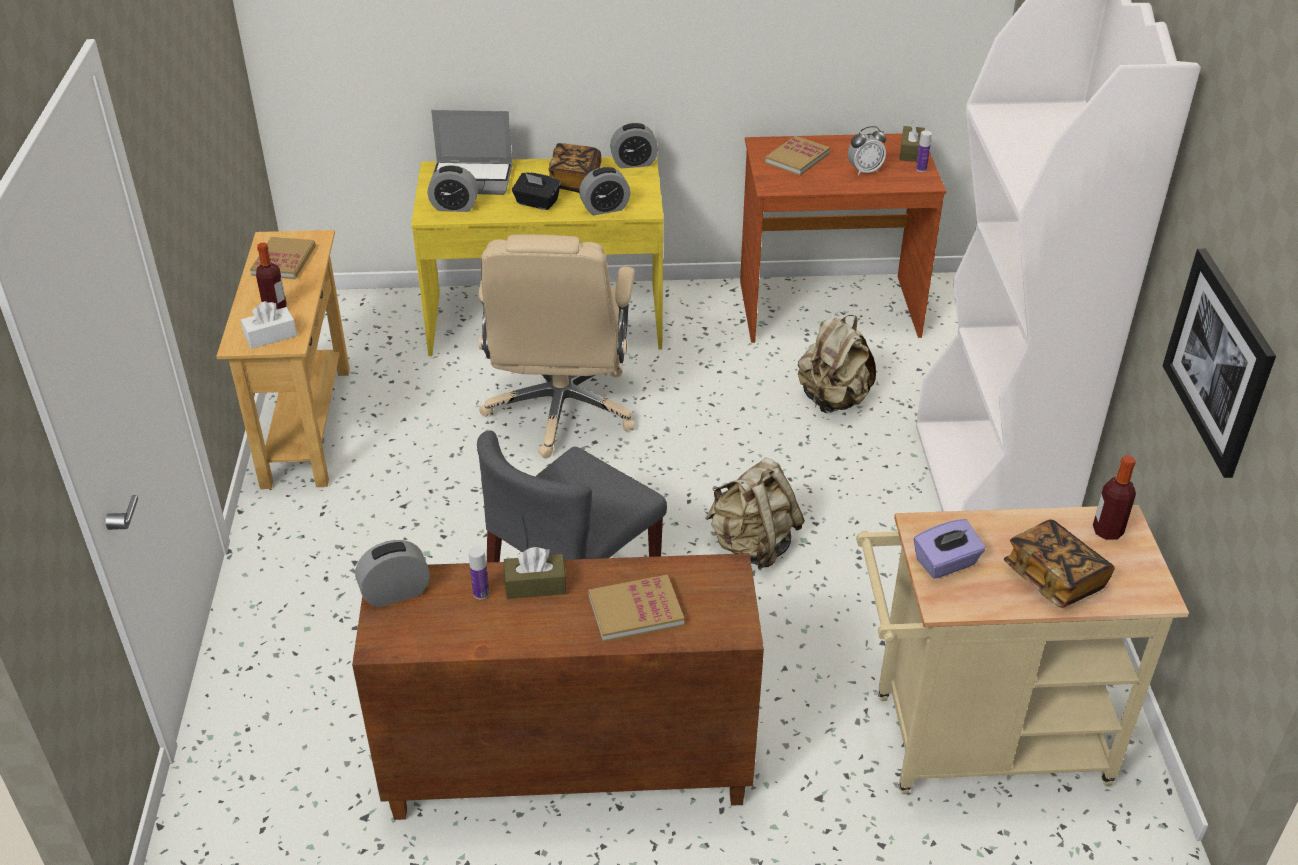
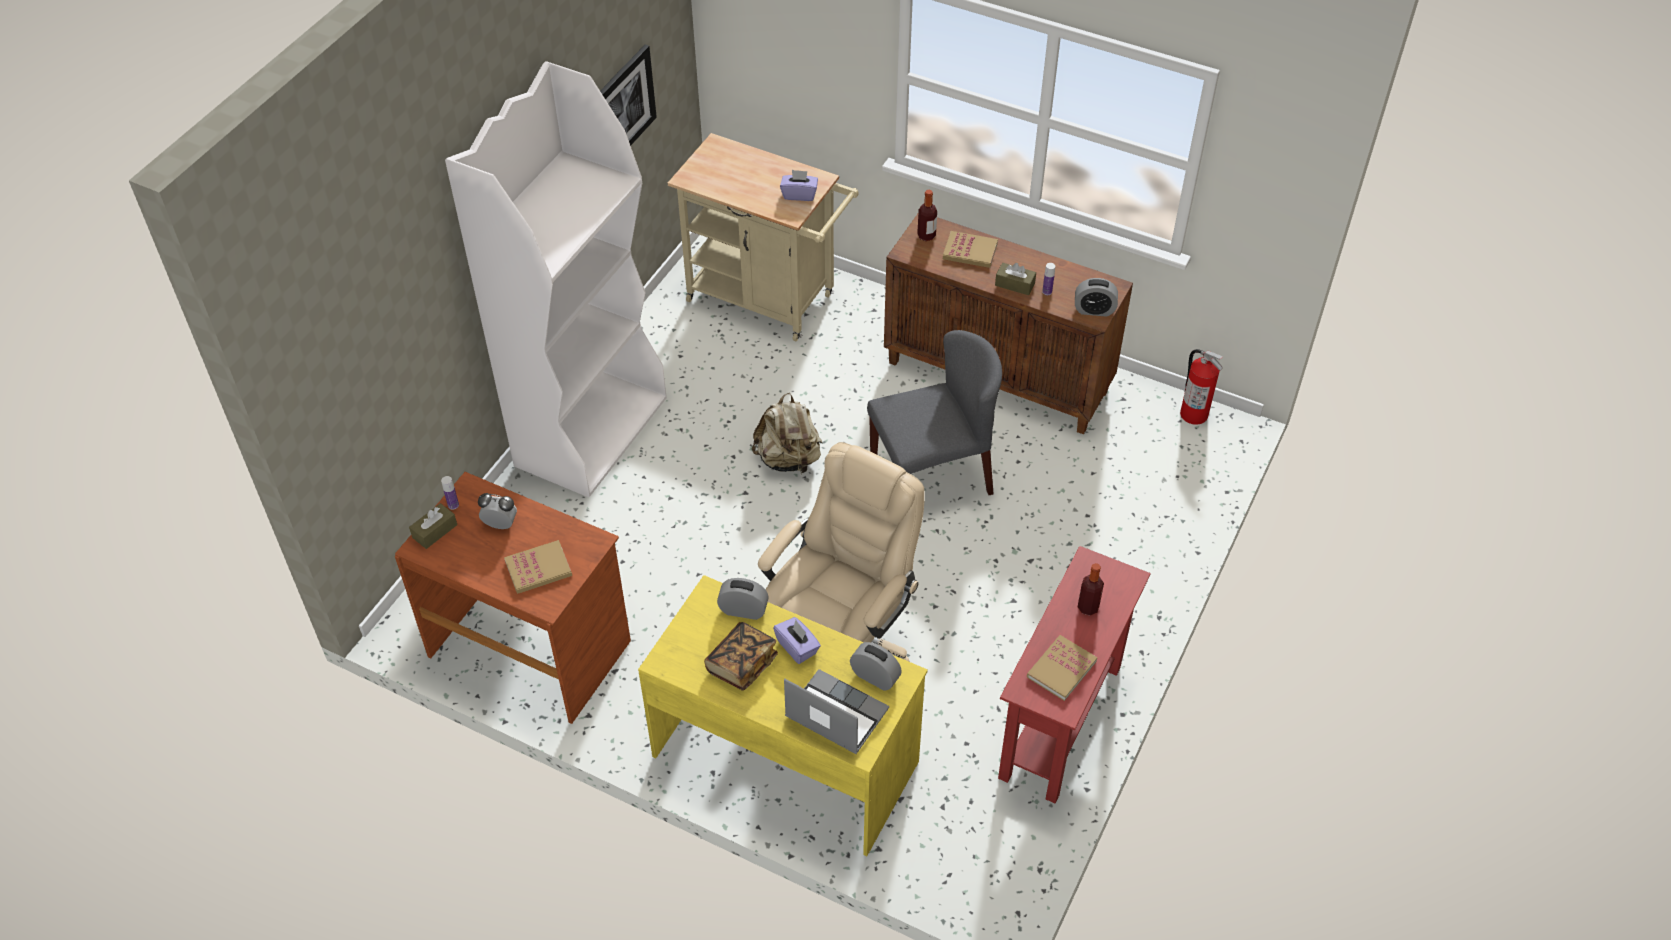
camera: 150 degrees left, 10 degrees up
(245, 841) = (1193, 414): none -> fire extinguisher
(270, 336) = (1101, 576): white tissue box -> none
(307, 426) = (1060, 722): beige console table -> red console table
(537, 203) = (797, 647): black tissue box -> purple tissue box
(634, 163) = (668, 666): alarm clock -> none
(833, 400) = (623, 550): beige backpack -> none
(1054, 578) = (754, 168): book -> none
(1107, 531) = (700, 177): bottle -> bottle (926, 236)

